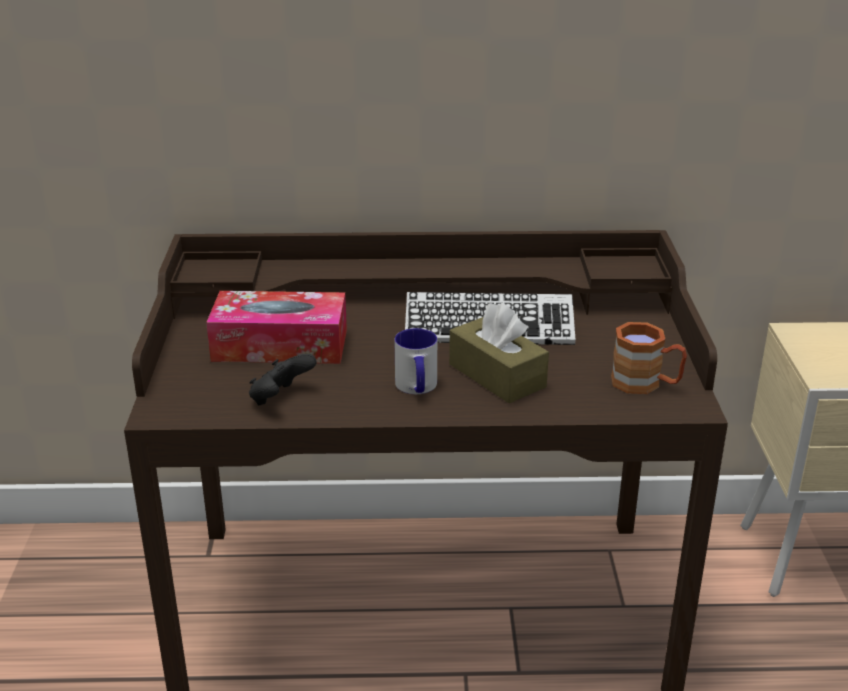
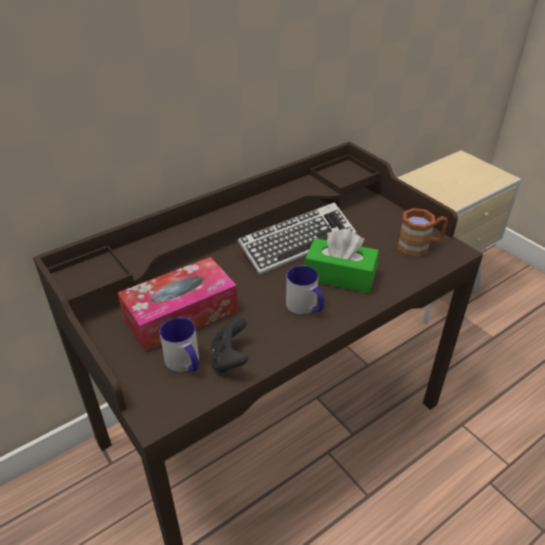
camera: 35 degrees left, 10 degrees up
(235, 385) = (185, 363): none -> mug
(497, 375) = (340, 276): brown tissue box -> green tissue box

